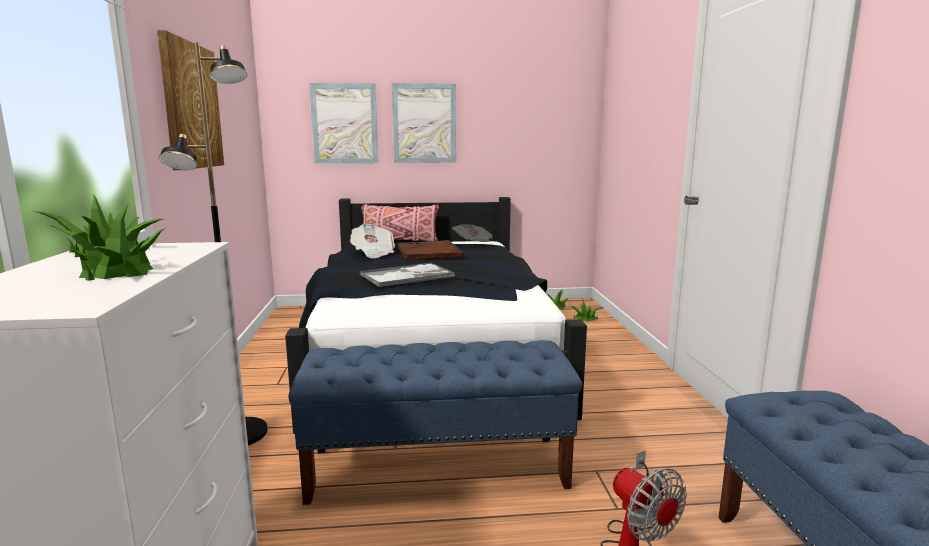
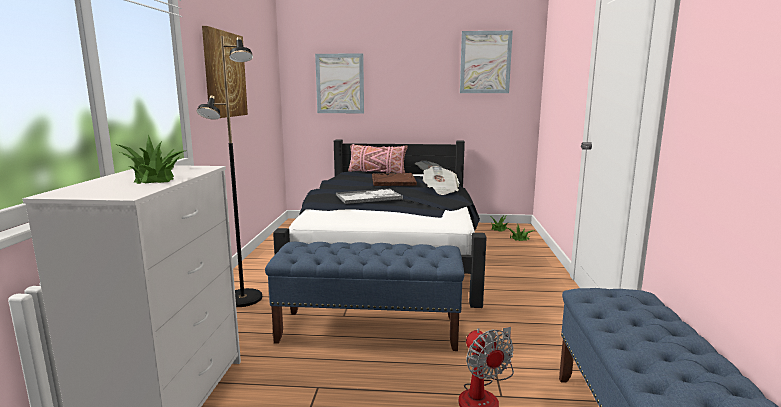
camera: 10 degrees right, 0 degrees up
(373, 253) = (353, 181): newspaper -> newspaper (440, 190)
(424, 123) = (399, 83): picture -> picture (485, 62)

